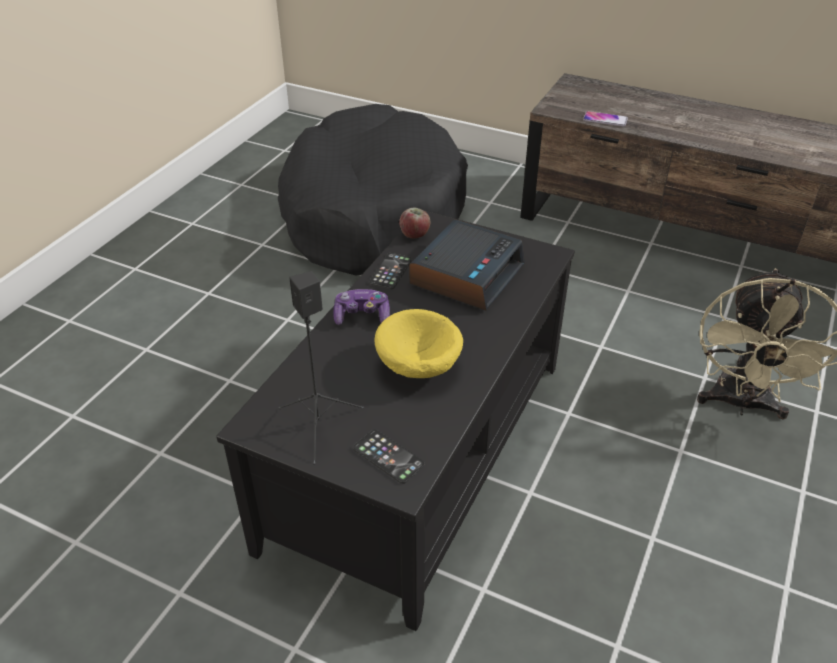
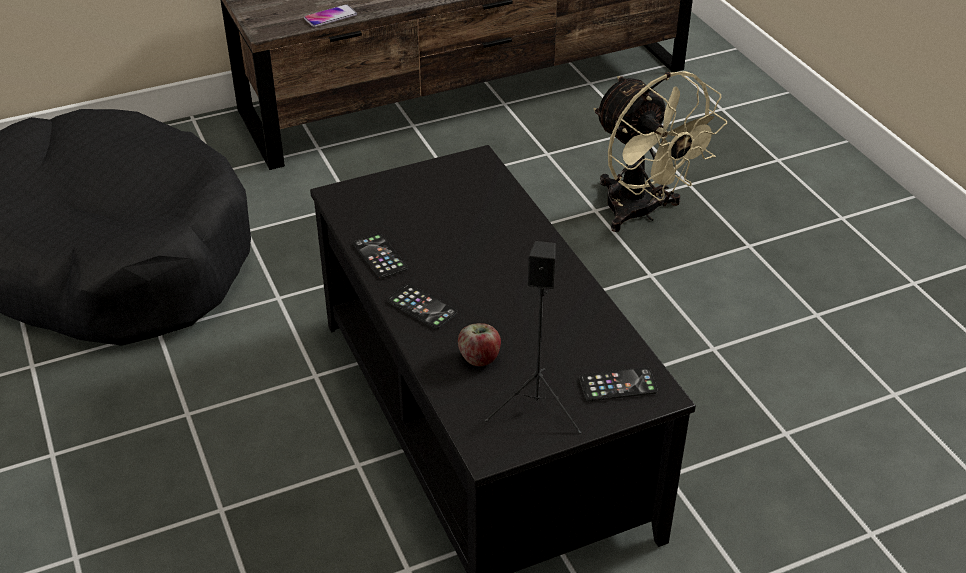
camera: 50 degrees left, 0 degrees up
(362, 316) = (422, 307): game controller -> phone
(415, 235) = (345, 213): apple -> apple (479, 358)
(418, 367) = (530, 311): yellow bowl -> none
(467, 274) = (444, 217): alarm clock -> none

